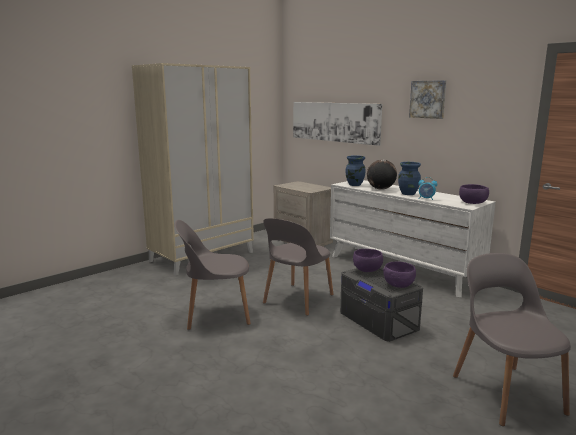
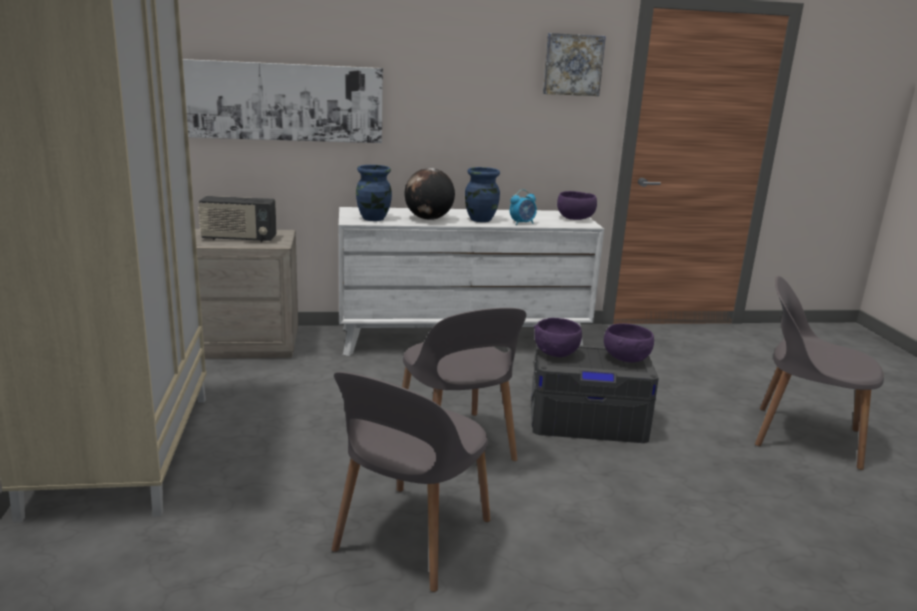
camera: 55 degrees left, 5 degrees up
(302, 186) = (238, 239): none -> radio
(428, 99) = (471, 63): picture -> picture (572, 64)

